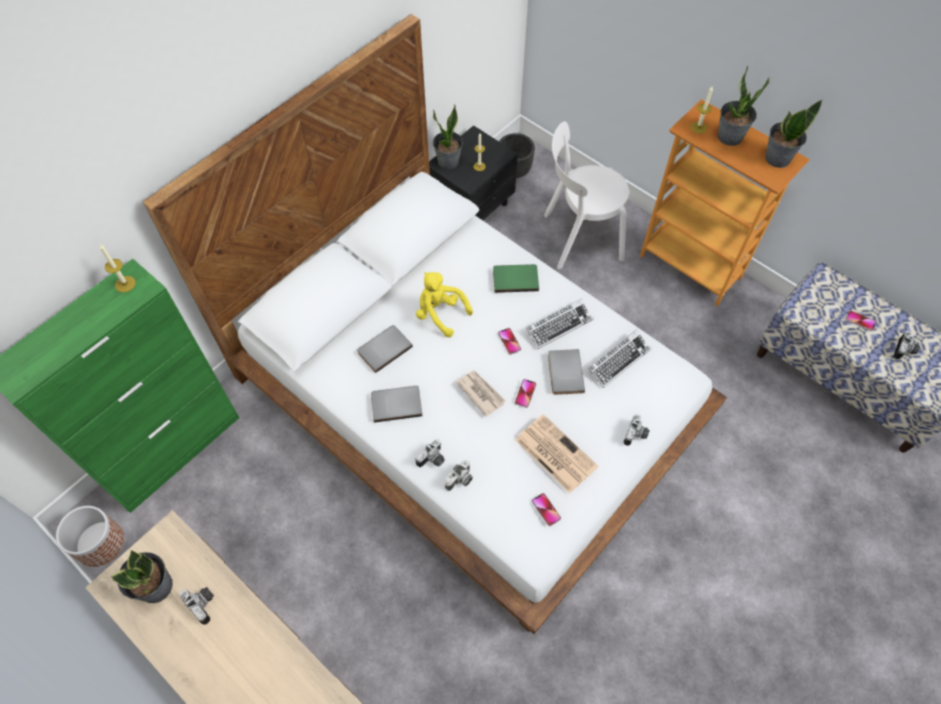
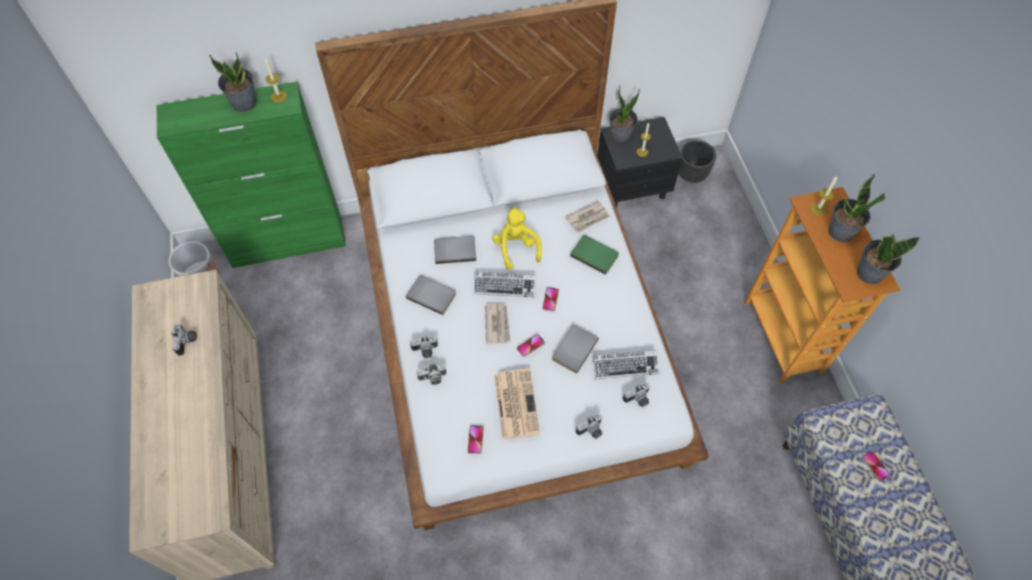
camera: 35 degrees right, 0 degrees up
(155, 586) = (169, 311): potted plant -> potted plant (244, 102)
(483, 249) = (588, 218): none -> newspaper
(559, 325) = (599, 310): keyboard -> keyboard (505, 286)
(578, 237) = (703, 258): white chair -> none
(905, 351) = (897, 517): camera -> camera (638, 400)

